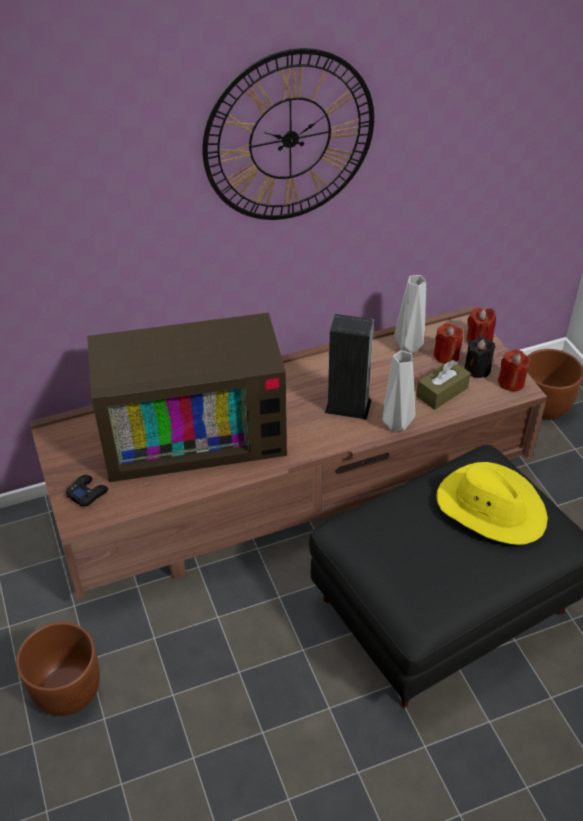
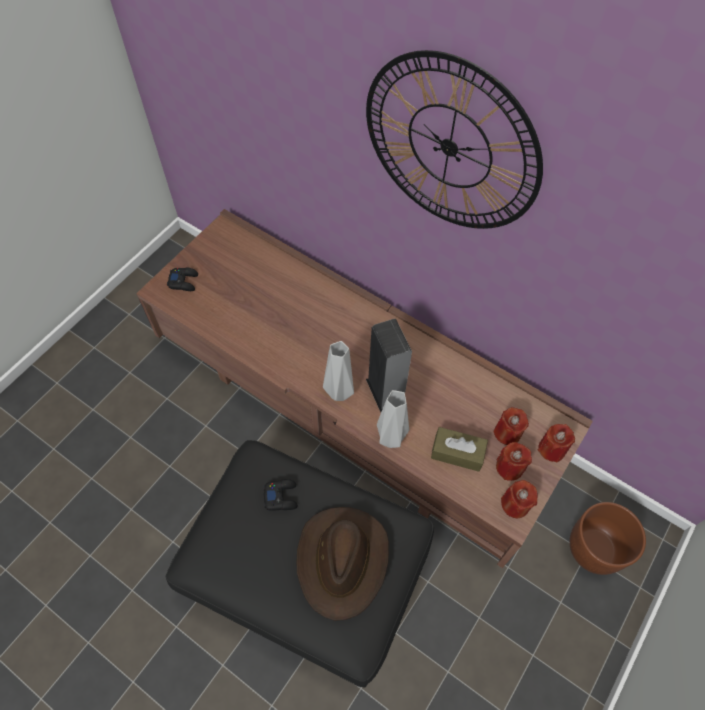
camera: 55 degrees right, 15 degrees up
(67, 689) = (102, 375): brown planter -> none
(195, 432) = (283, 307): television -> none
(399, 522) = (281, 496): none -> black game controller
(410, 346) = (495, 399): grey vase -> grey vase (340, 393)
(477, 369) = (509, 467): black candle -> red candle
(490, 507) = (342, 561): yellow hat -> brown hat

